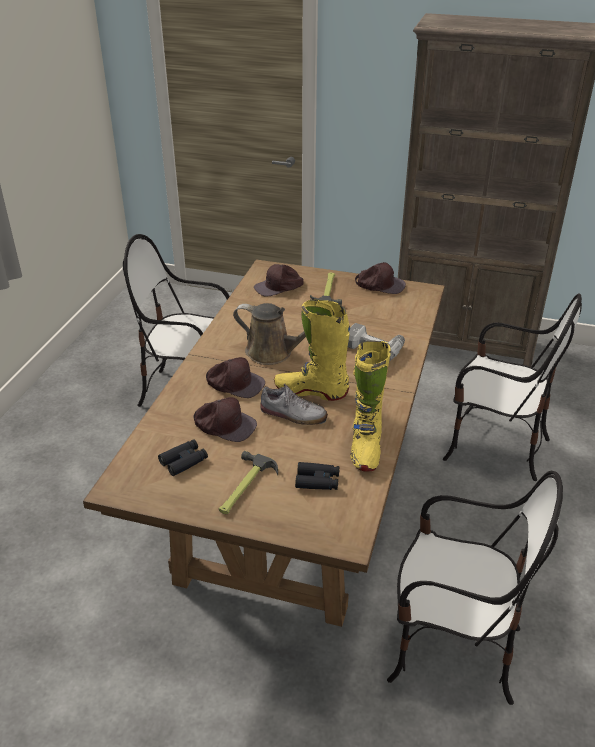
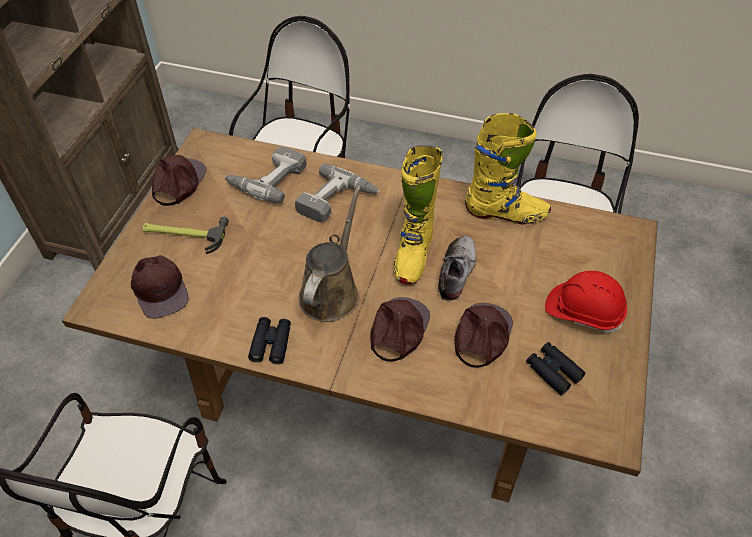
camera: 90 degrees left, 15 degrees up
(244, 487) = (583, 311): hammer -> red hard hat
(317, 481) = (561, 251): black binoculars -> black binoculars (271, 343)
(391, 320) = (267, 178): none -> power drill

